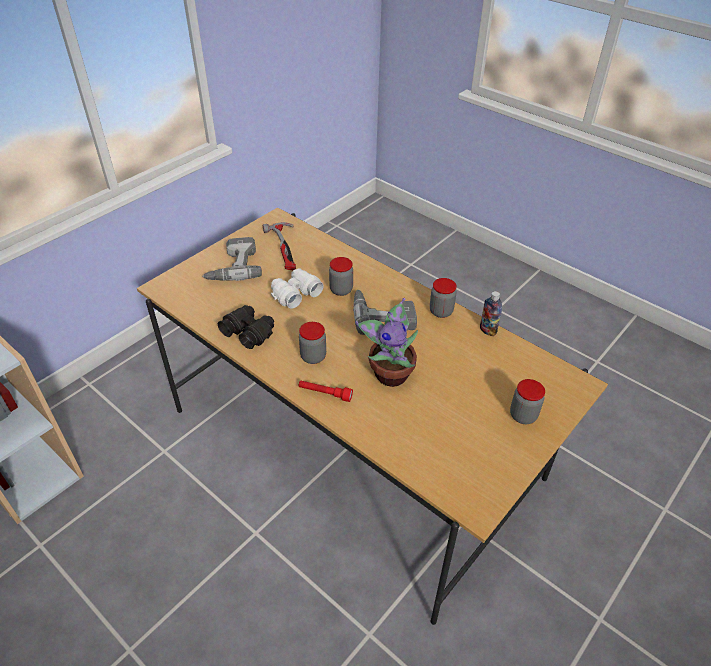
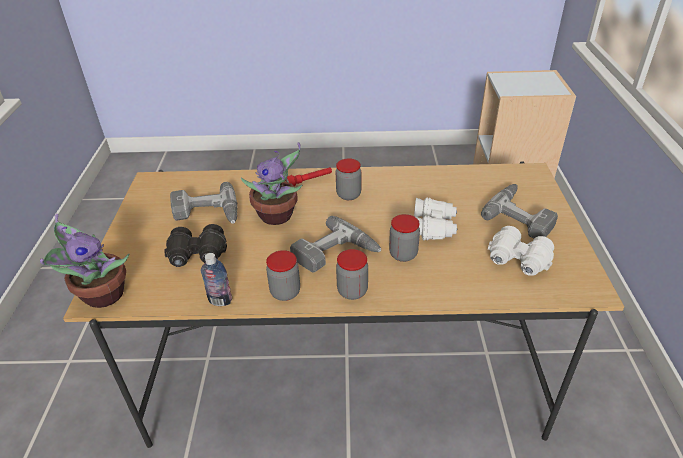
camera: 140 degrees right, 5 degrees down
(249, 332) = (418, 183): black binoculars -> black binoculars (197, 255)
(285, 248) = (518, 261): hammer -> white binoculars
(447, 415) = (206, 214): none -> power drill
(523, 415) = (142, 245): jar -> jar (352, 291)
(573, 385) = (101, 295): none -> potted plant

